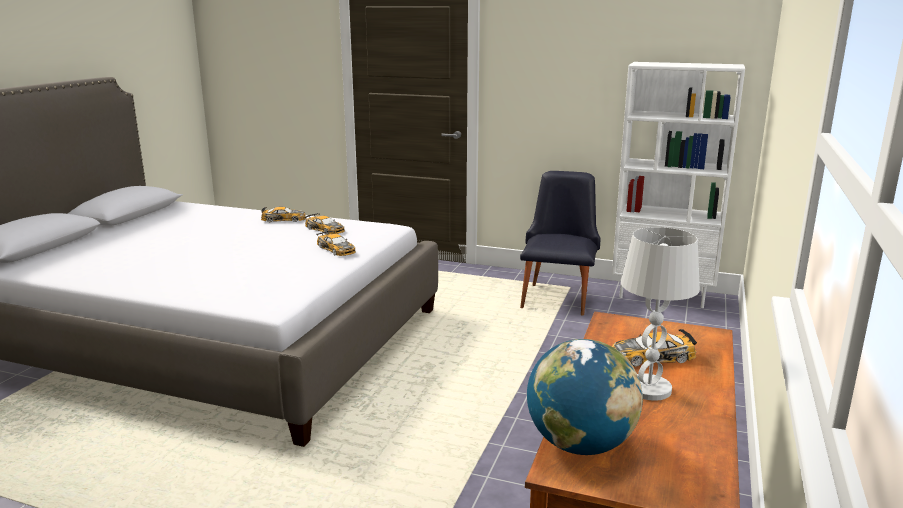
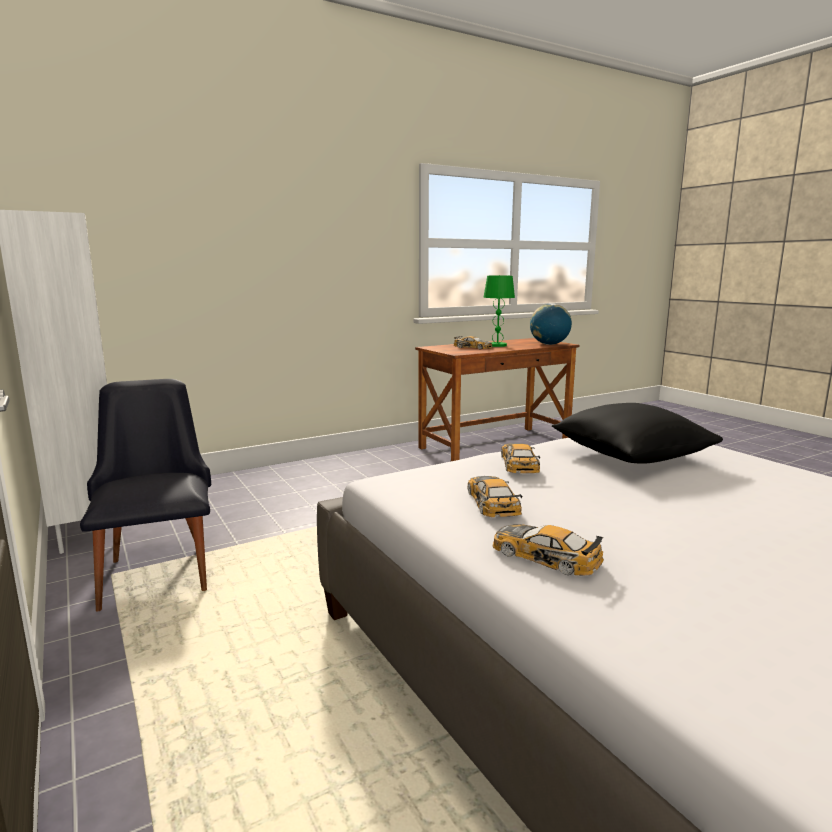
camera: 140 degrees left, 5 degrees down
(269, 271) = (630, 456): none -> black pillow
(558, 296) = (159, 569): black chair -> black chair turned 105 degrees clockwise
(648, 388) = (497, 345): white table lamp -> green table lamp

